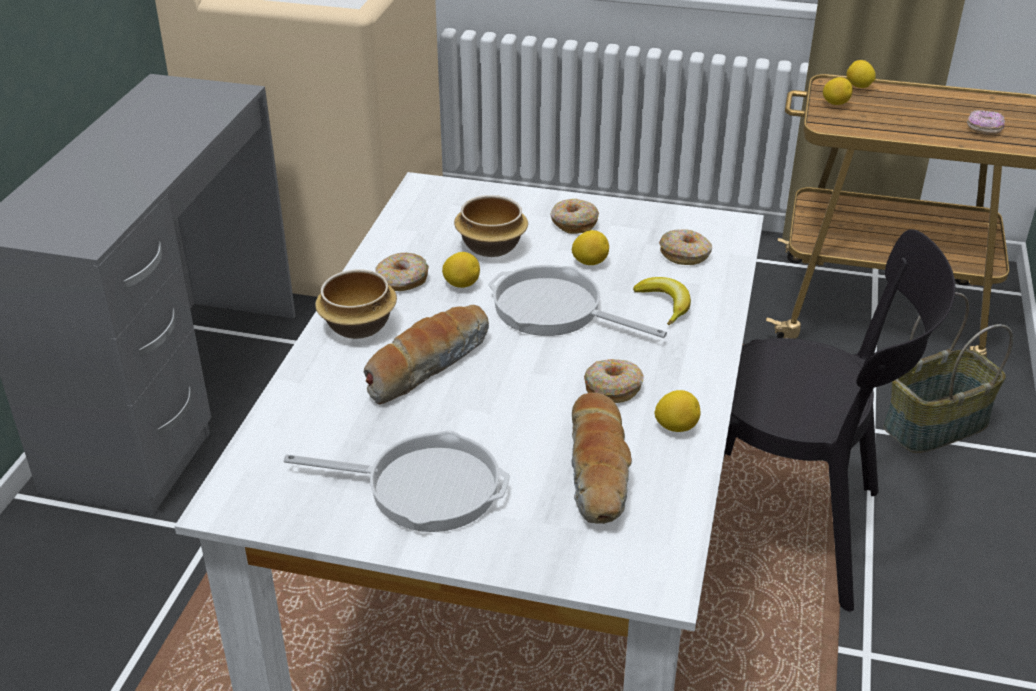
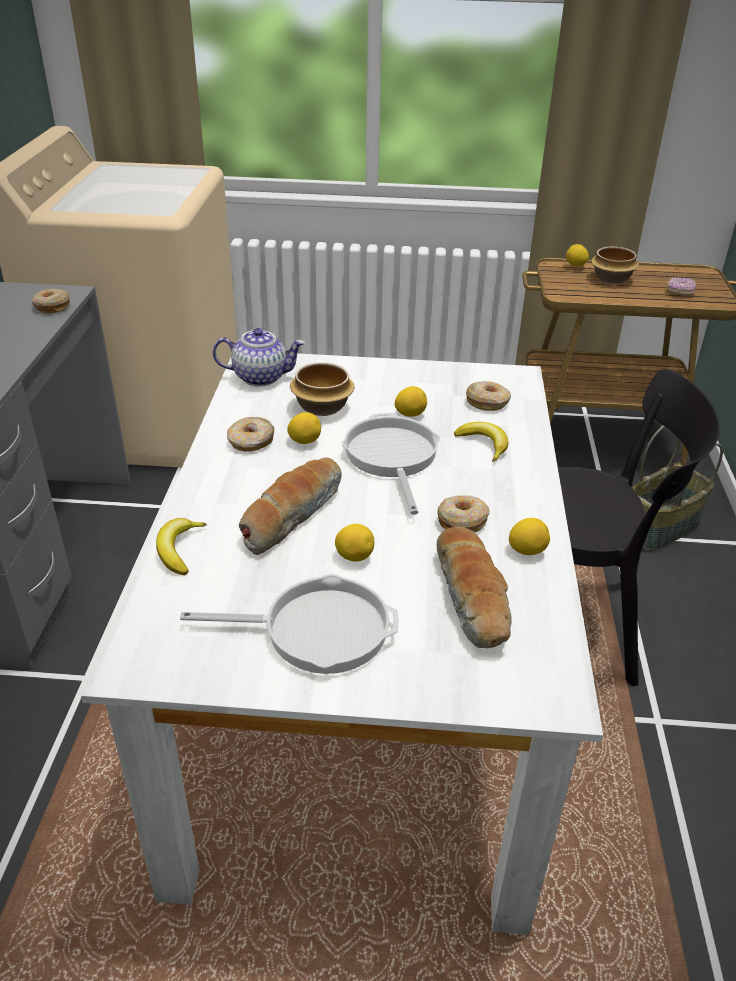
camera: 10 degrees left, 0 degrees up
(299, 391) = (179, 550): none -> banana
(359, 327) = (222, 485): bowl -> bowl (612, 279)
(431, 206) = (261, 377): none -> teapot
(554, 310) = (391, 457): frying pan -> frying pan turned 60 degrees clockwise
(573, 223) = (387, 383): donut -> donut (51, 307)
(835, 103) = (562, 279): lemon -> lemon (354, 556)

